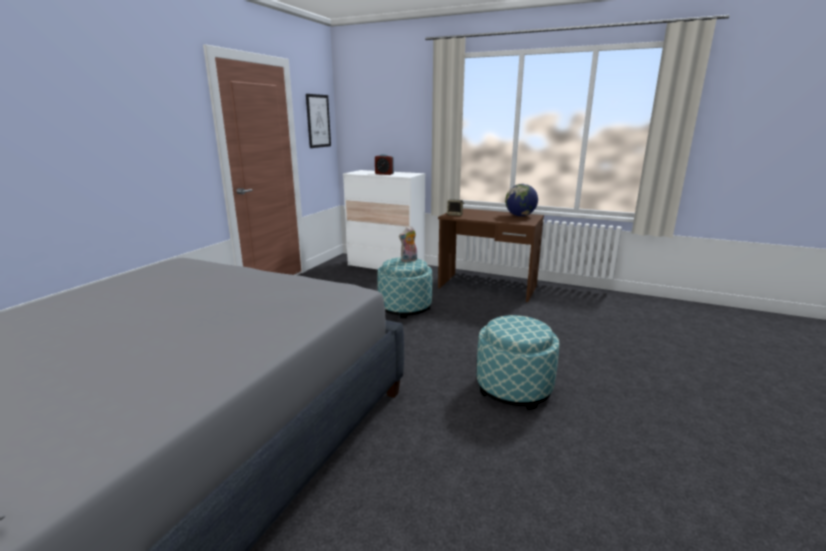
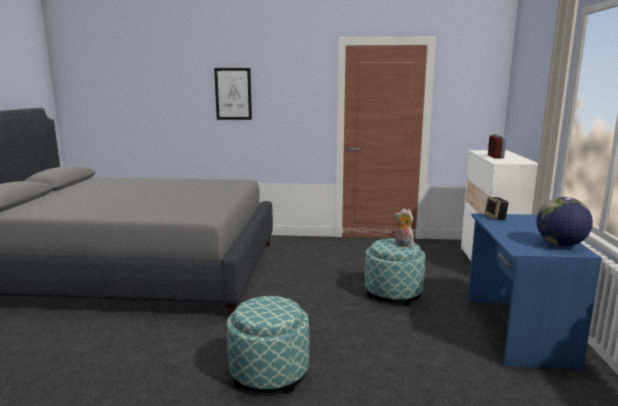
camera: 70 degrees right, 5 degrees down
(318, 121) = (473, 94): picture -> picture (233, 94)
(487, 287) = (515, 330): brown desk -> blue desk

